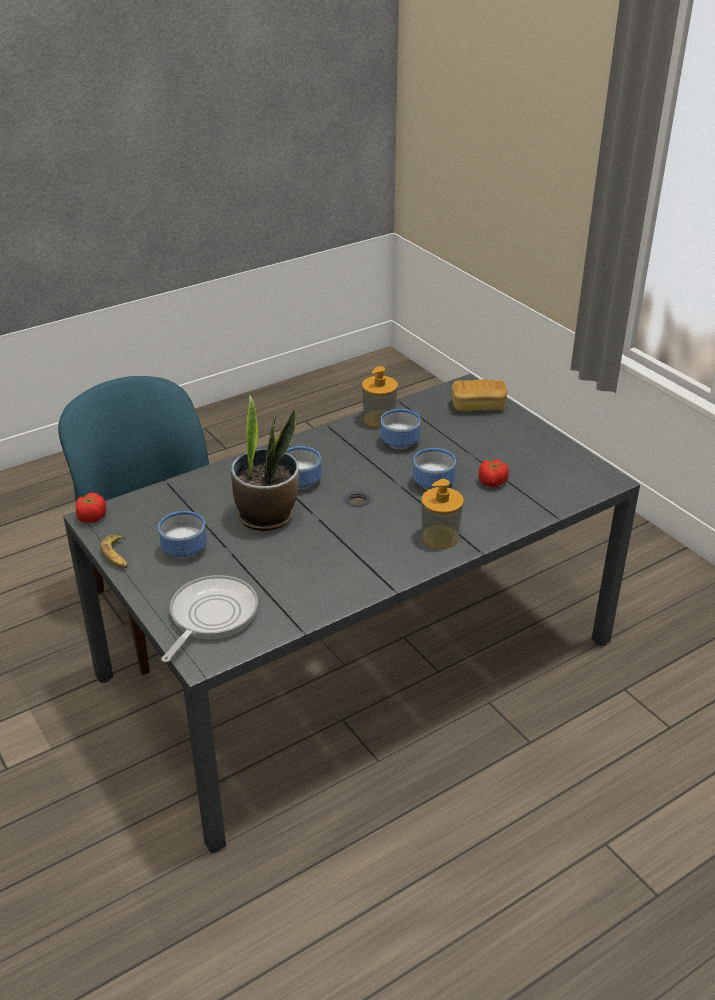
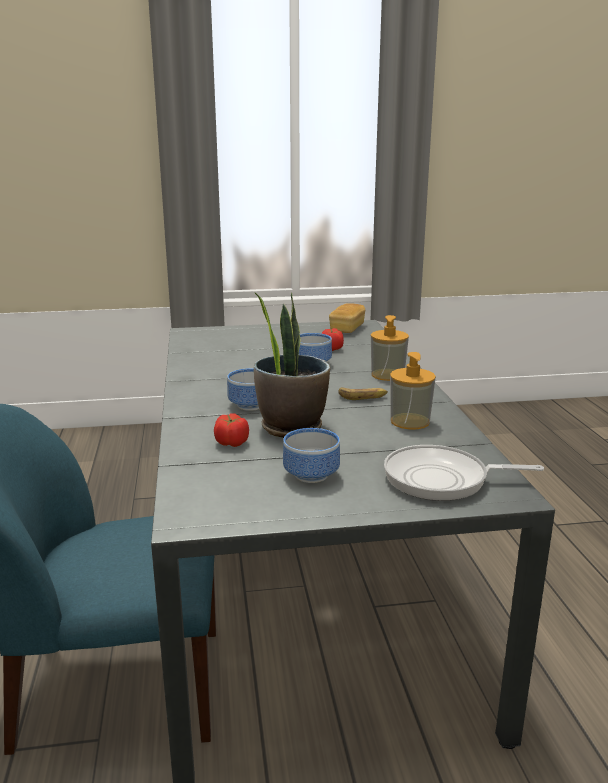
camera: 65 degrees left, 15 degrees down
(92, 518) = (184, 521): tomato -> tomato (232, 443)
(117, 556) = (286, 515): banana -> banana (363, 396)
(210, 616) = (442, 479): frying pan -> frying pan turned 45 degrees counterclockwise
(379, 419) = (190, 362): soap dispenser -> soap dispenser (410, 421)
(398, 443) = (237, 363): bowl -> none
(478, 406) = (222, 334): bread -> bread (347, 328)

